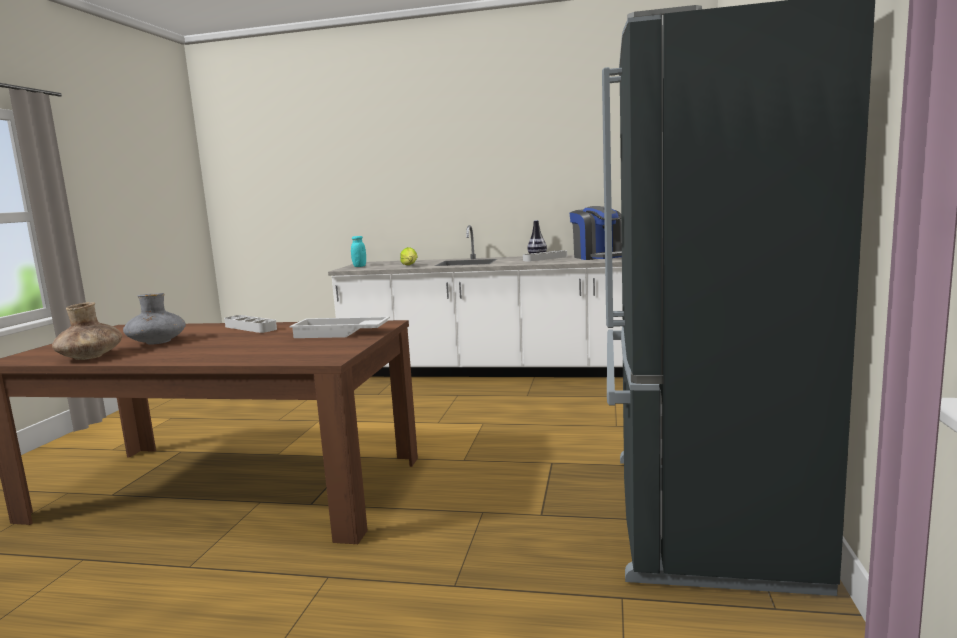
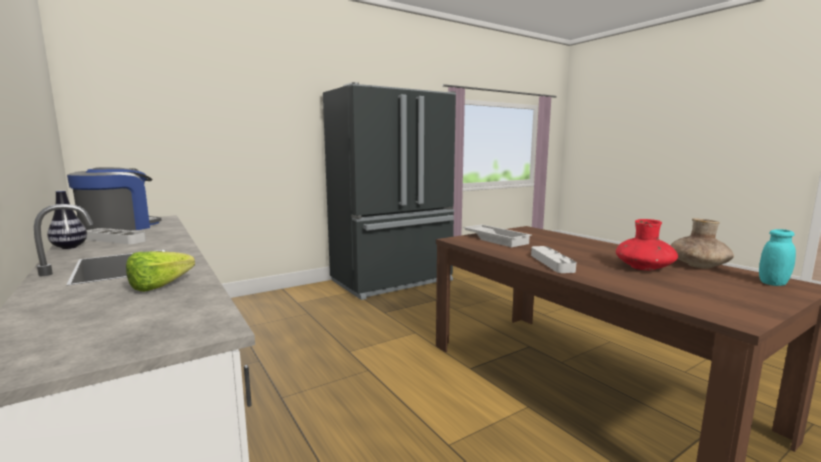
camera: 135 degrees left, 0 degrees up
(157, 342) = (644, 268): grey vase -> red vase
(359, 266) = (138, 336): turquoise jar -> turquoise jar (773, 283)

